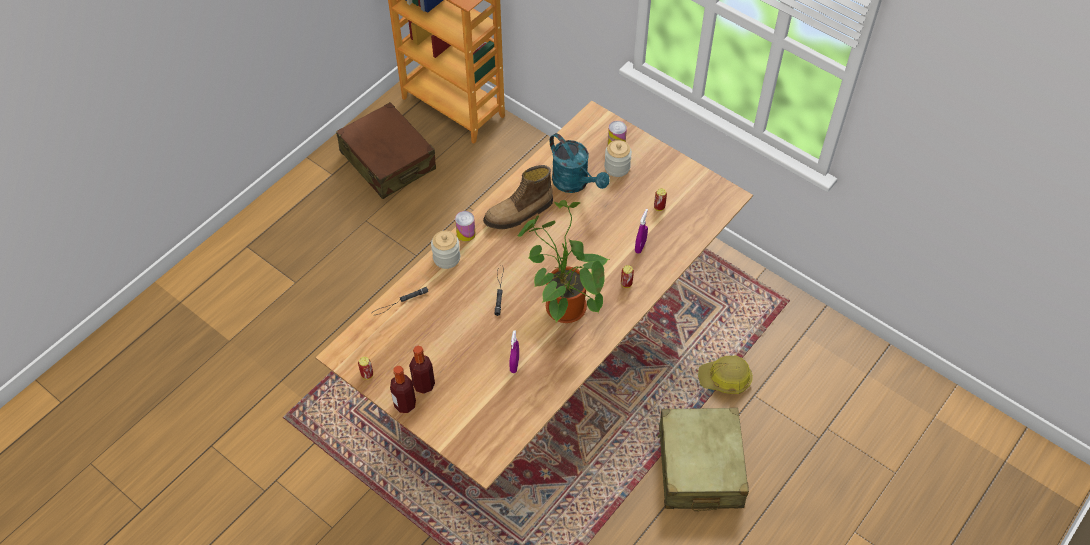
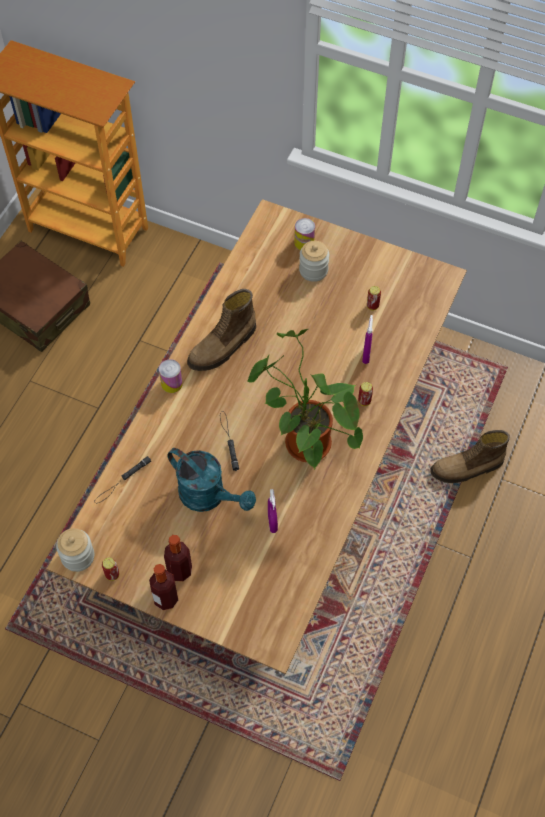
camera: 15 degrees left, 5 degrees up
(446, 258) = (159, 417): jar -> jar (78, 556)
(575, 183) = (274, 298): turquoise watering can -> turquoise watering can (209, 496)
(699, 467) = (469, 571): beige suitcase -> none
(725, 379) = (467, 468): hard hat -> boot

